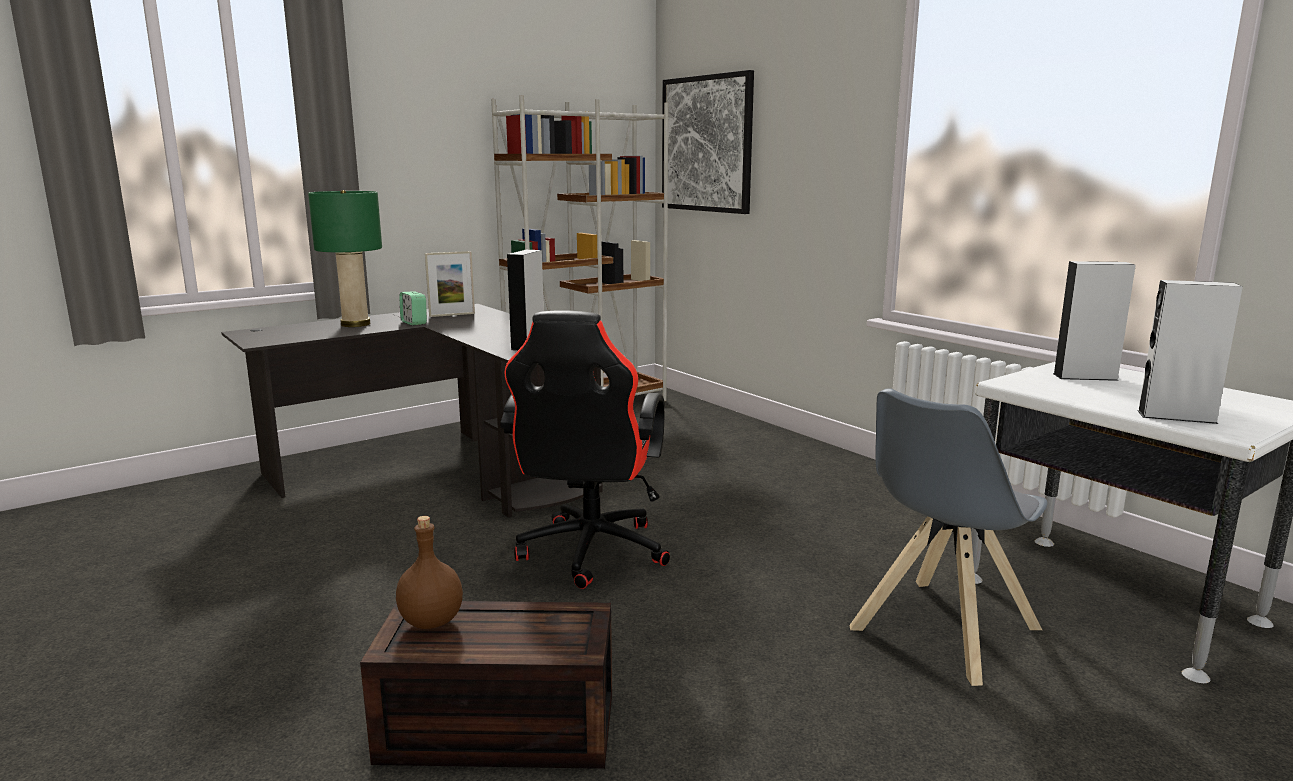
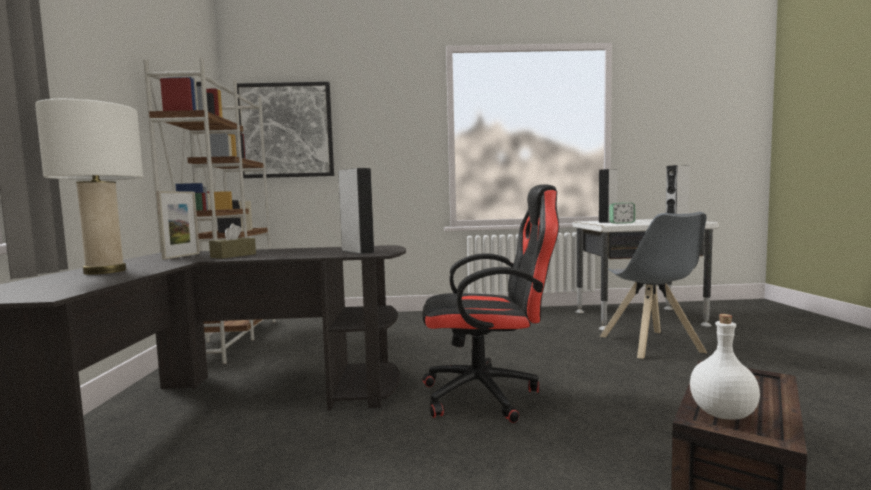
camera: 55 degrees left, 10 degrees down
(356, 324) = (106, 271): green table lamp -> white table lamp
(414, 323) = (173, 262): alarm clock -> alarm clock (621, 223)
(431, 620) = (721, 414): brown bottle -> white bottle
(466, 324) = (233, 255): none -> brown tissue box
(589, 557) = (489, 396): black office chair -> black office chair turned 45 degrees counterclockwise

